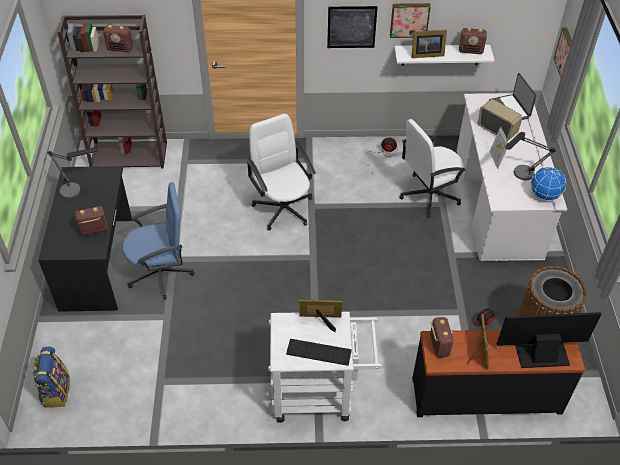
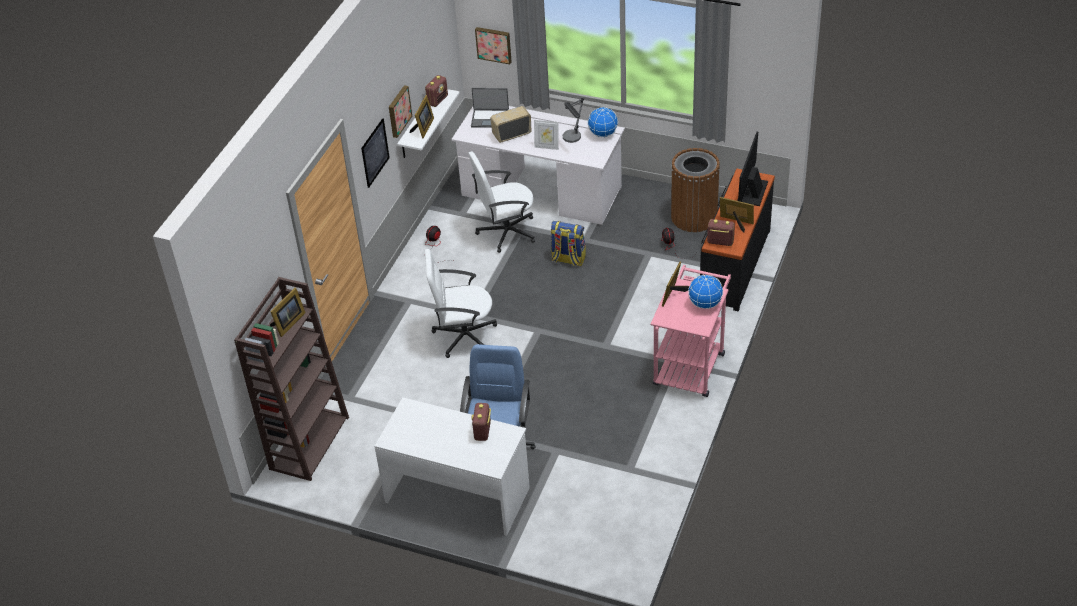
camera: 65 degrees left, 5 degrees down
(56, 391) = (605, 549): backpack -> backpack (568, 259)
(77, 190) = (418, 437): table lamp -> none
(98, 263) = (458, 493): black desk -> white desk
(120, 49) = (288, 323): radio -> picture frame
(318, 353) = (705, 304): keyboard -> globe
(320, 394) = (691, 364): white cart -> pink cart
(428, 195) = (506, 232): white office chair -> white office chair turned 75 degrees clockwise

